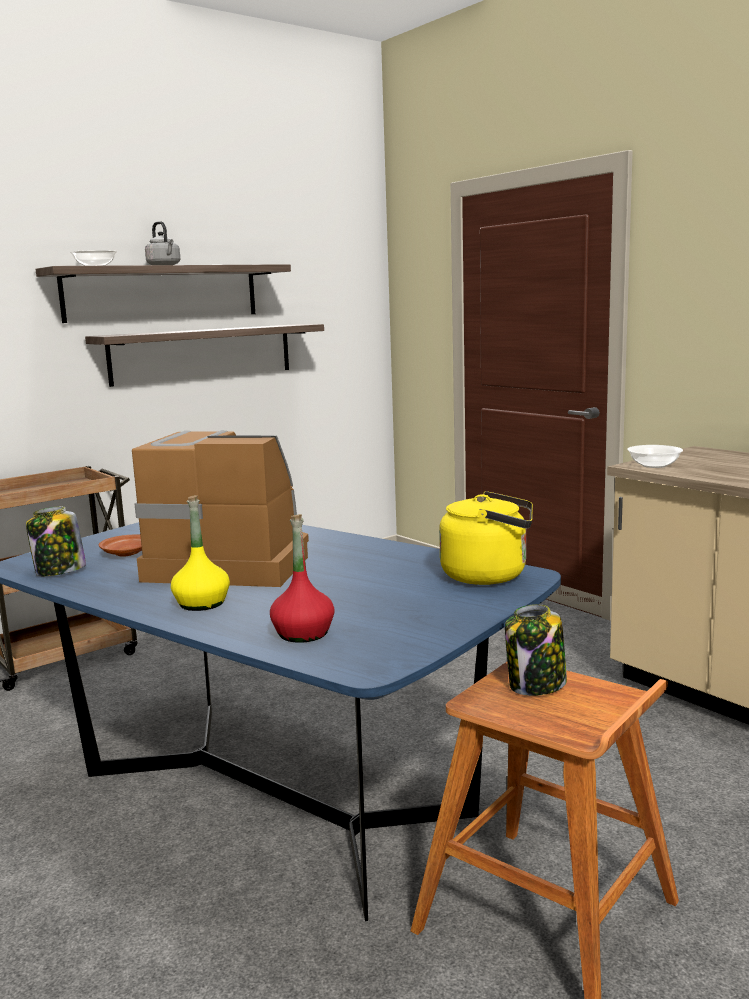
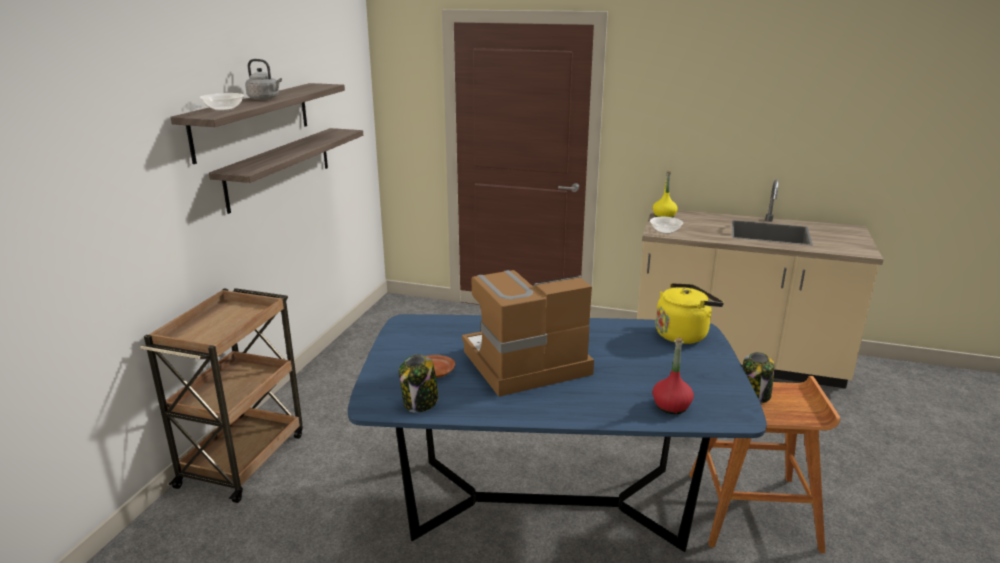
camera: 35 degrees left, 10 degrees up
(201, 603) = (574, 402): yellow bottle -> yellow bottle (664, 216)

